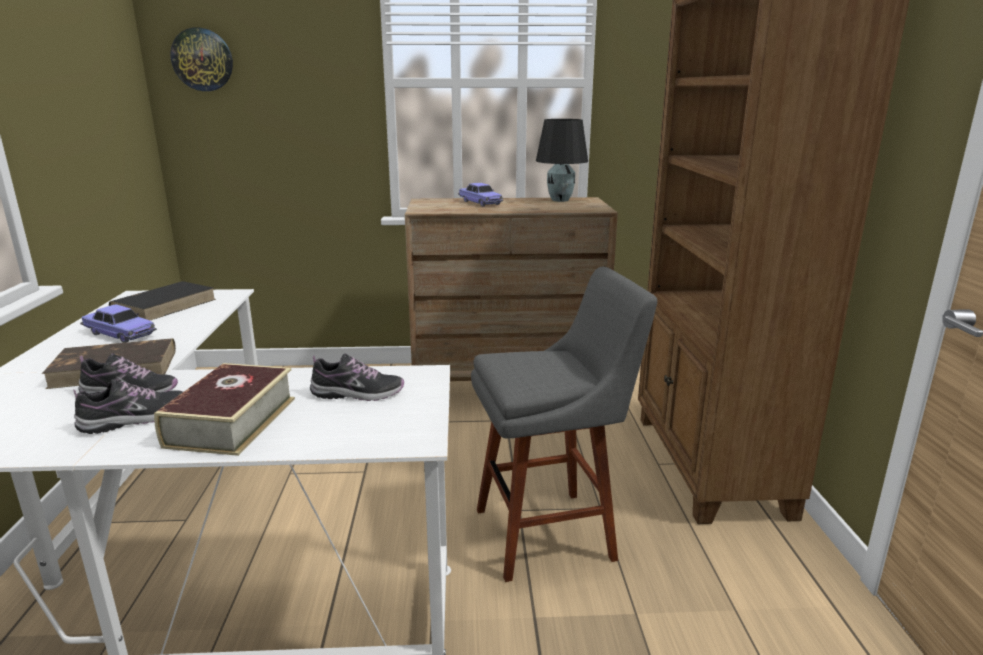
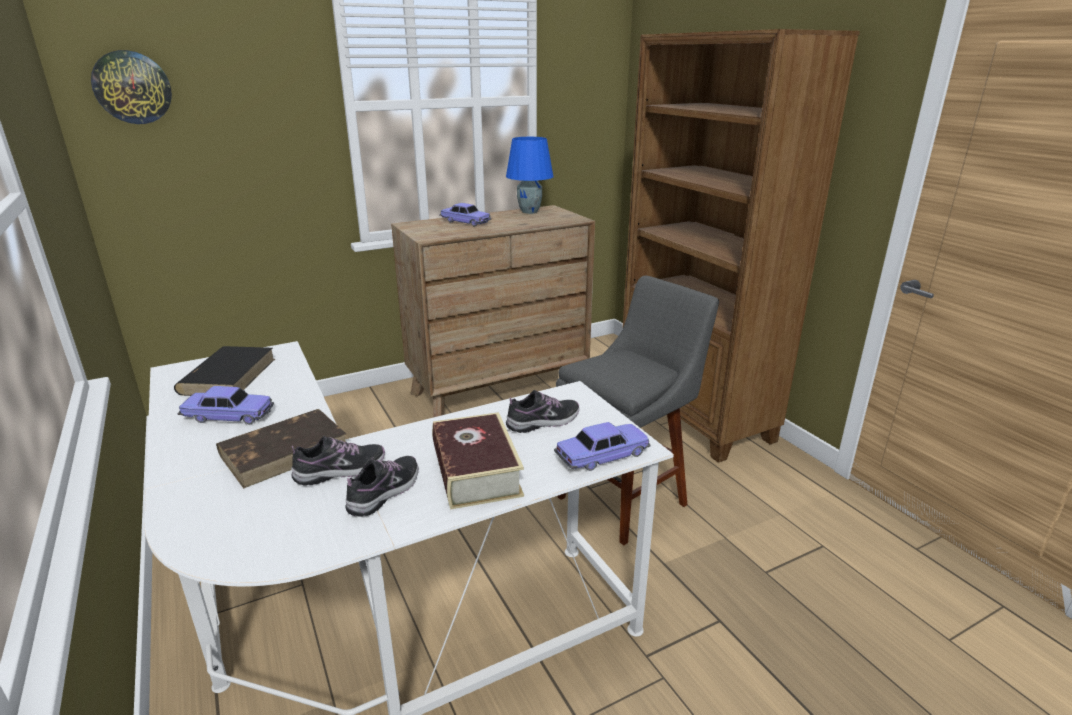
camera: 25 degrees left, 5 degrees up
(367, 438) = (602, 456): none -> toy car
(560, 200) = (530, 212): black table lamp -> blue table lamp

